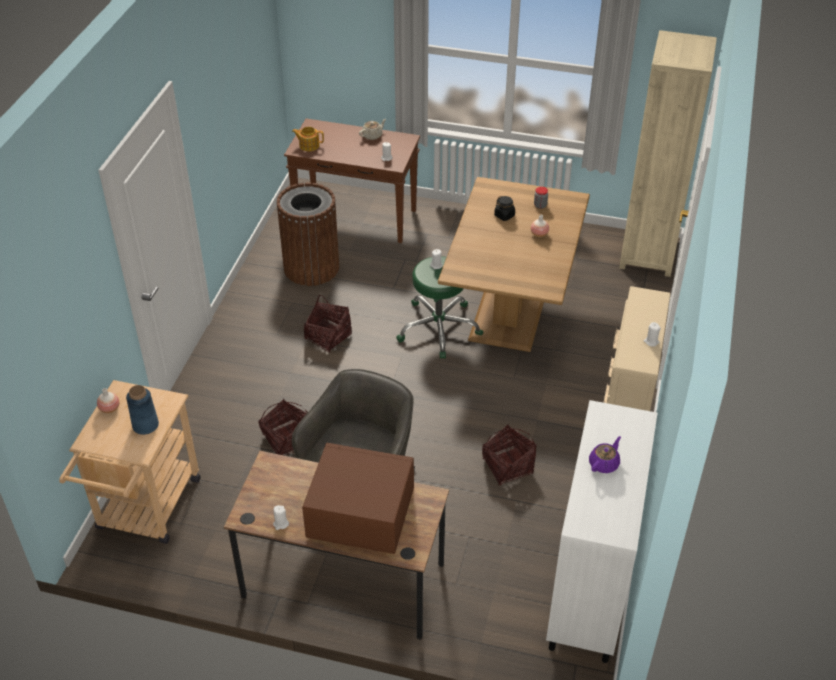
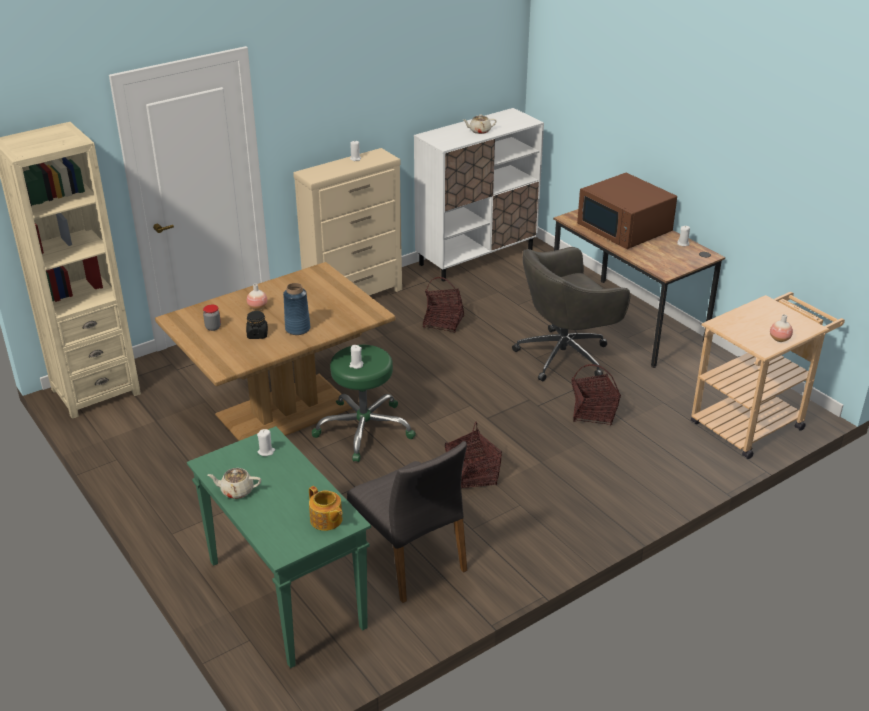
camera: 140 degrees left, 10 degrees down
(146, 425) = (752, 316): blue vase -> blue vase (297, 329)
(311, 267) = (409, 559): brown trash can -> grey chair
(357, 218) = (284, 594): brown console table -> green console table
(604, 464) = (479, 131): purple teapot -> beige teapot

